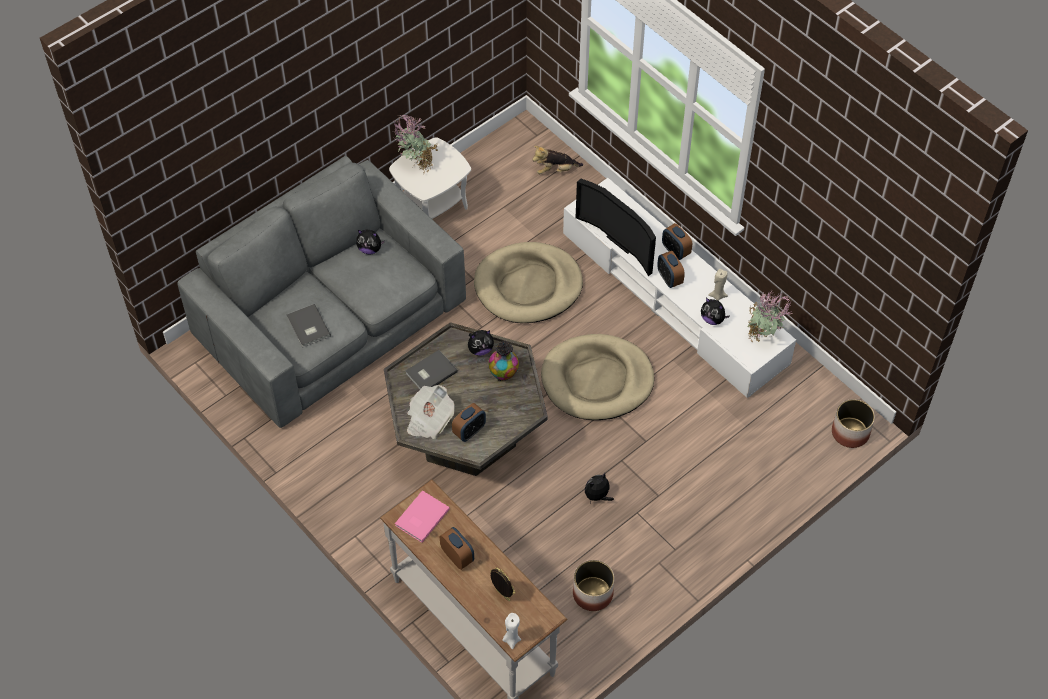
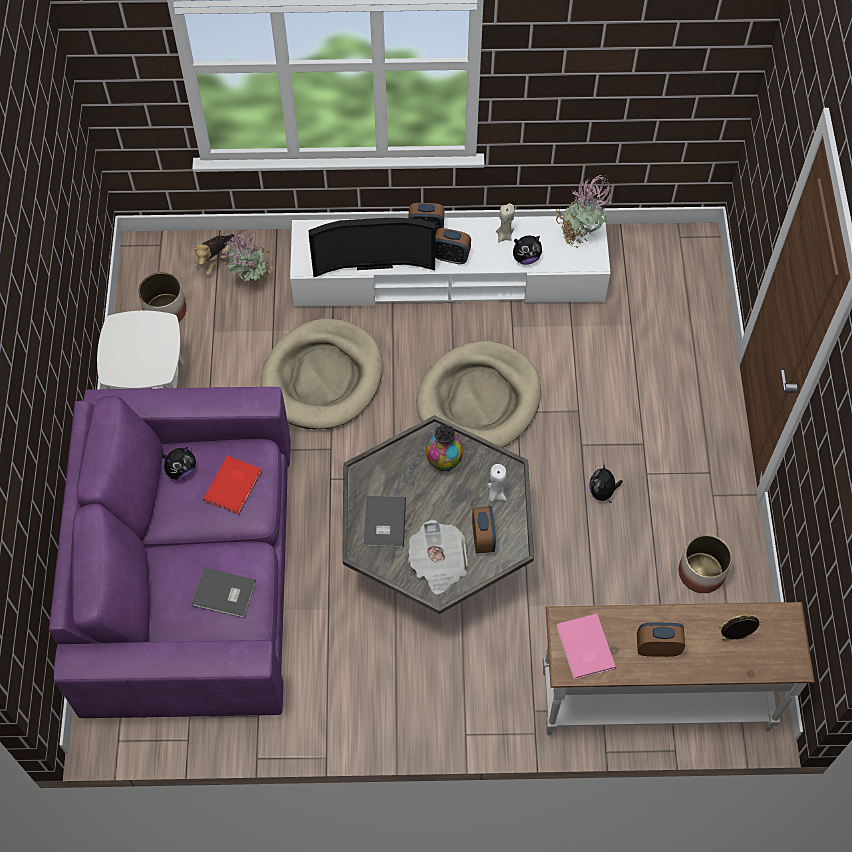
camera: 50 degrees left, 5 degrees up
(330, 317) = (189, 573): grey sofa -> purple sofa
(383, 280) = (234, 485): none -> red book
(416, 165) = (122, 357): potted plant -> potted plant (252, 284)
(480, 349) = (398, 460): plush toy -> none
(511, 639) = (789, 667): white candle -> white candle (495, 494)
(850, 432) = (704, 256): planter -> planter (165, 310)

